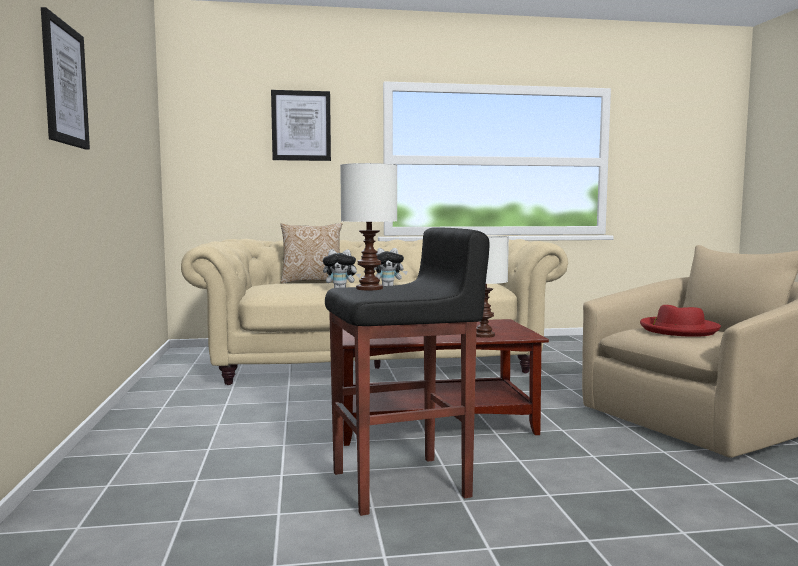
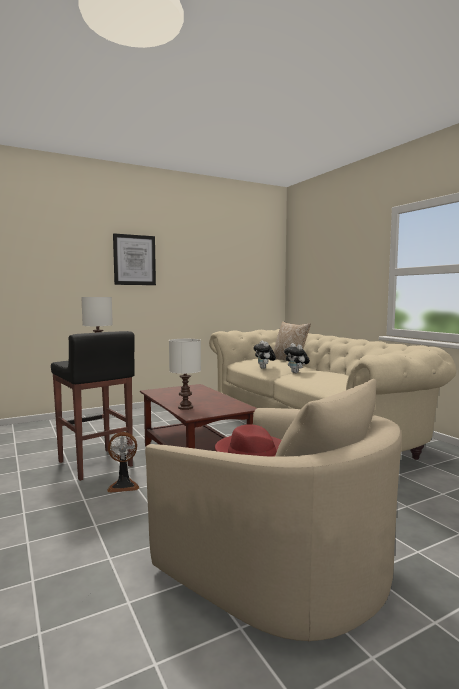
camera: 70 degrees right, 0 degrees up
(301, 126) = (342, 251): picture -> none
(508, 468) = (123, 486): none -> fan

